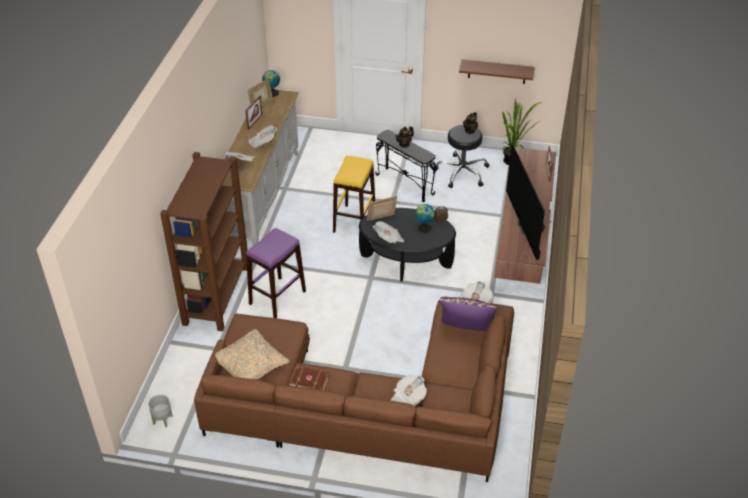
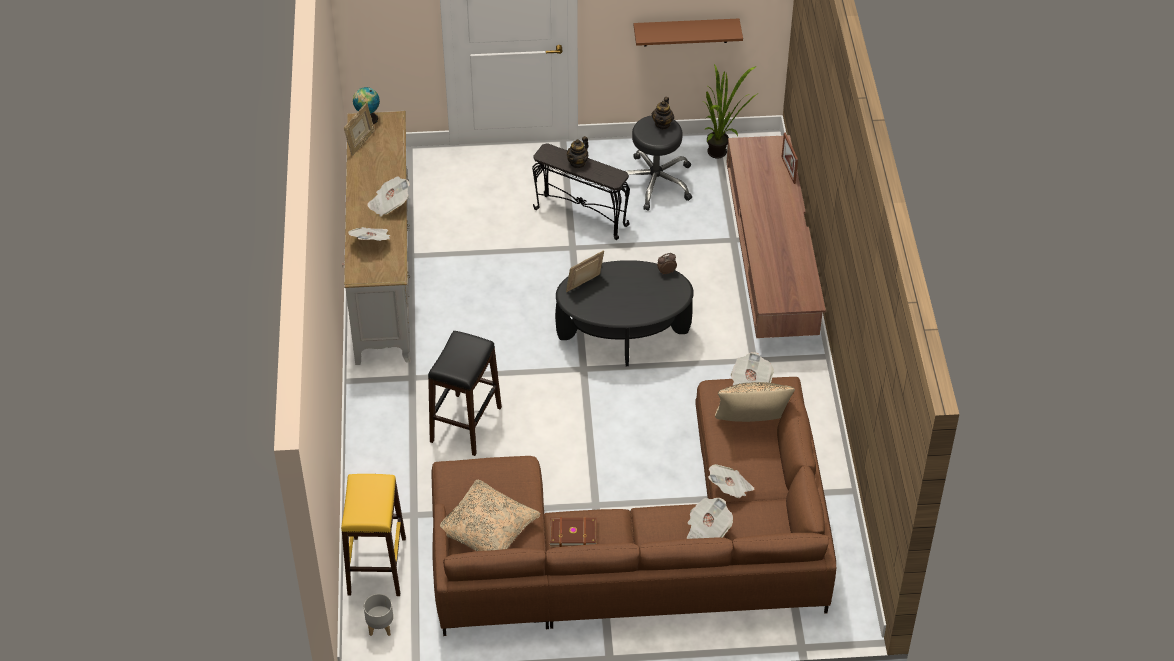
camera: 15 degrees left, 5 degrees up
(216, 295) = (379, 438): brown bookcase -> none
(254, 122) = (363, 172): picture frame -> none
(277, 297) = (465, 424): purple stool -> black stool
(354, 221) = (529, 288): yellow stool -> yellow stool (376, 565)
(388, 239) = (605, 313): newspaper -> newspaper (730, 489)
(424, 227) = (647, 286): globe -> none
(465, 332) = (750, 425): purple pillow -> beige pillow
(526, 227) = (784, 259): television -> none

